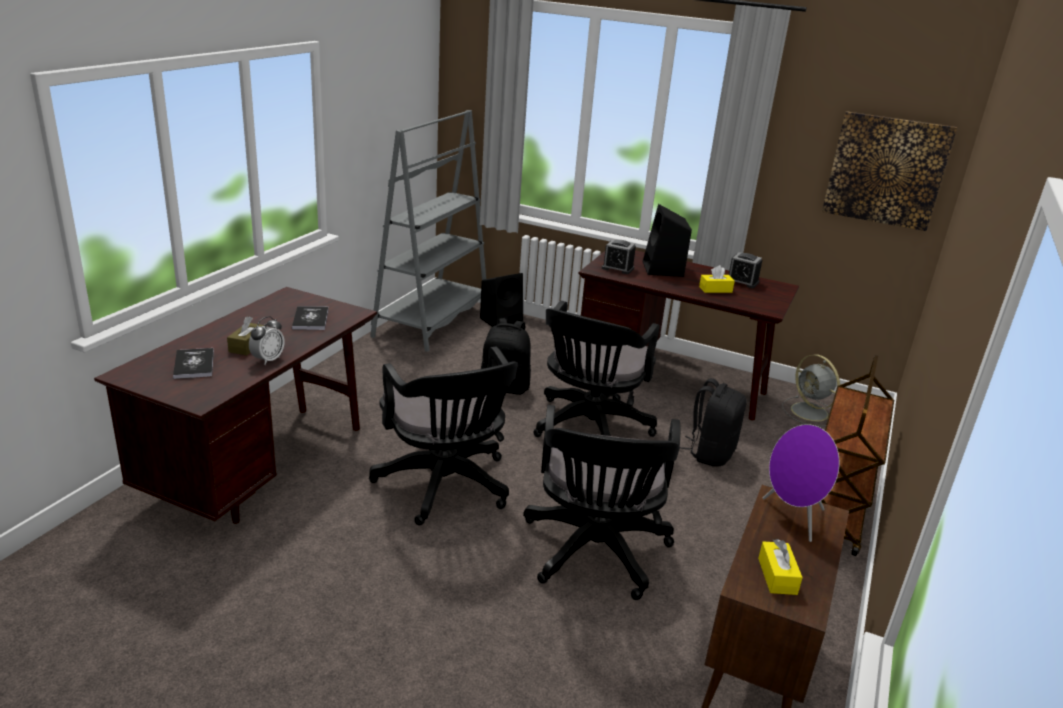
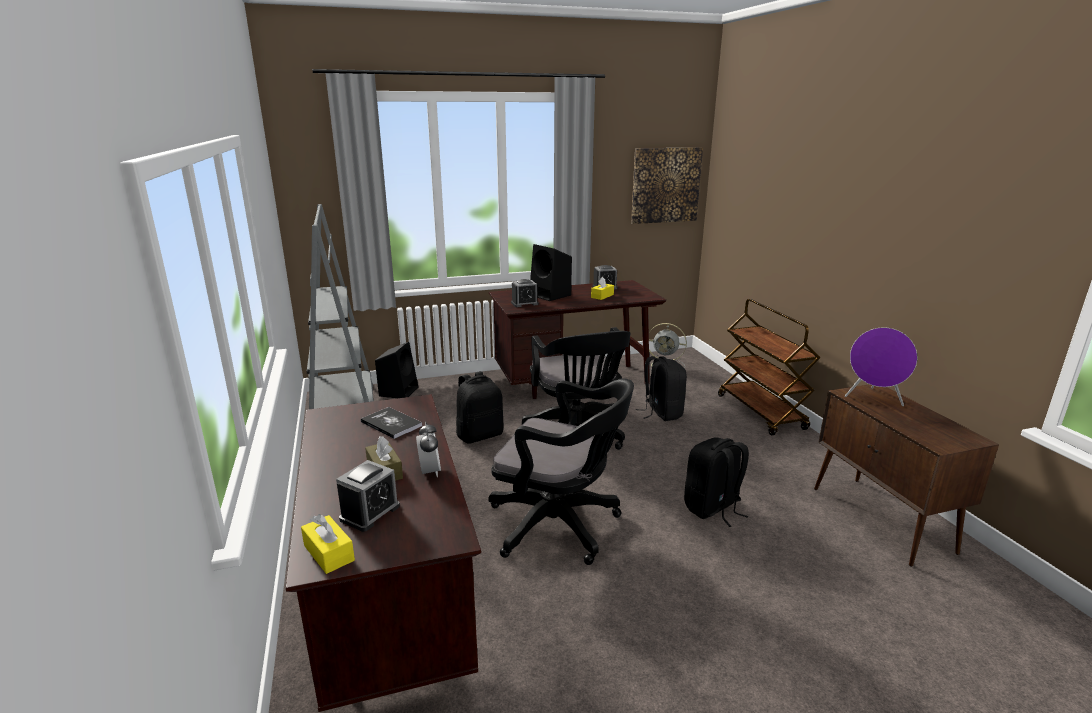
camera: 40 degrees left, 5 degrees down
(194, 364) = (370, 513): book -> alarm clock
(595, 554) = (712, 508): black office chair -> black backpack
(777, 576) = (932, 430): yellow tissue box -> yellow tissue box (329, 553)

